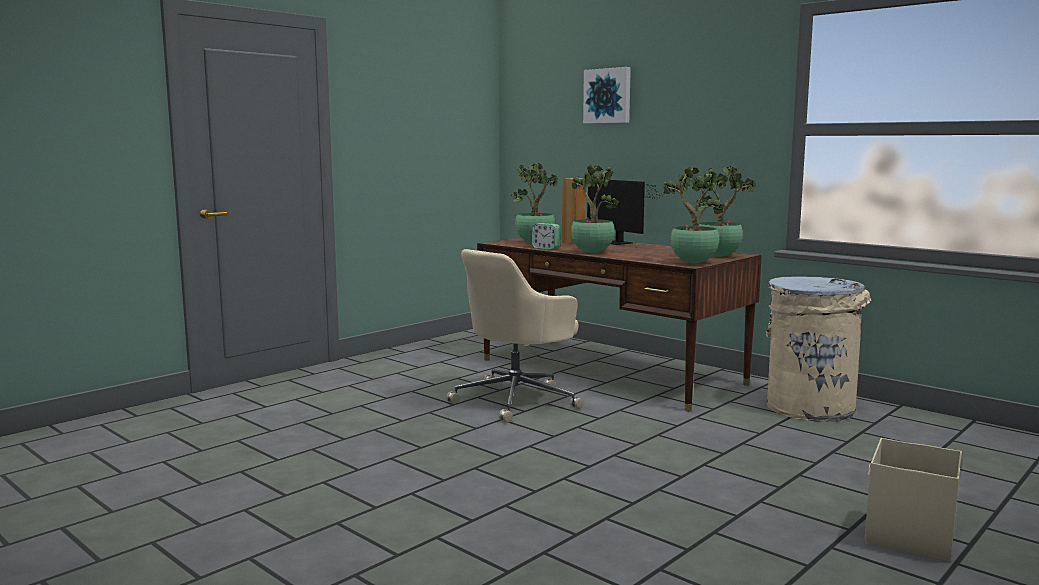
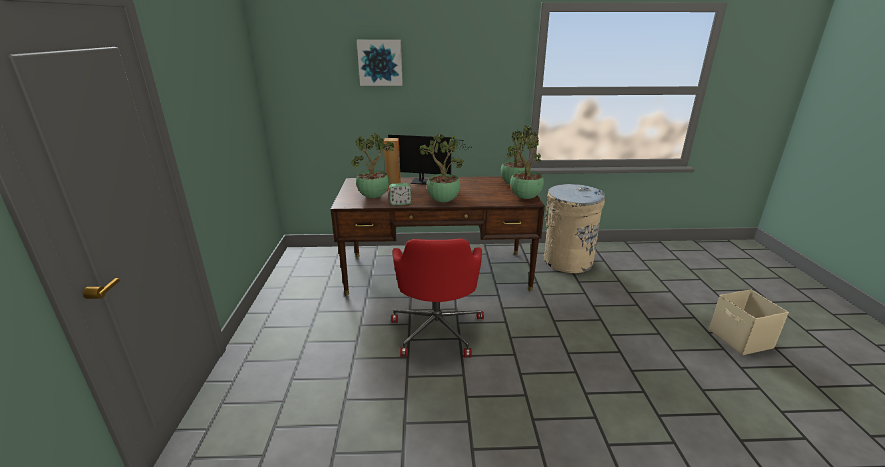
camera: 45 degrees left, 15 degrees up
(517, 400) = (437, 329): beige office chair -> red office chair

